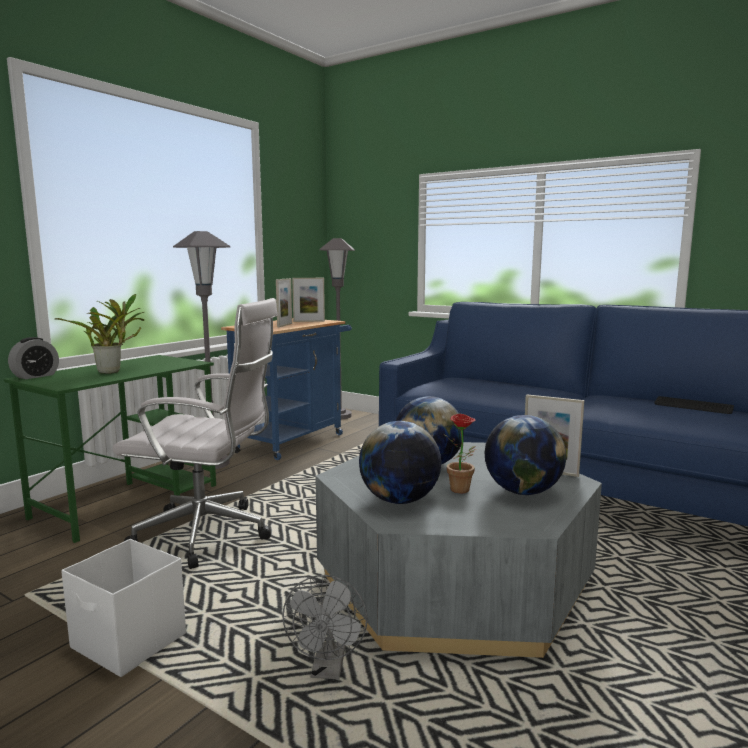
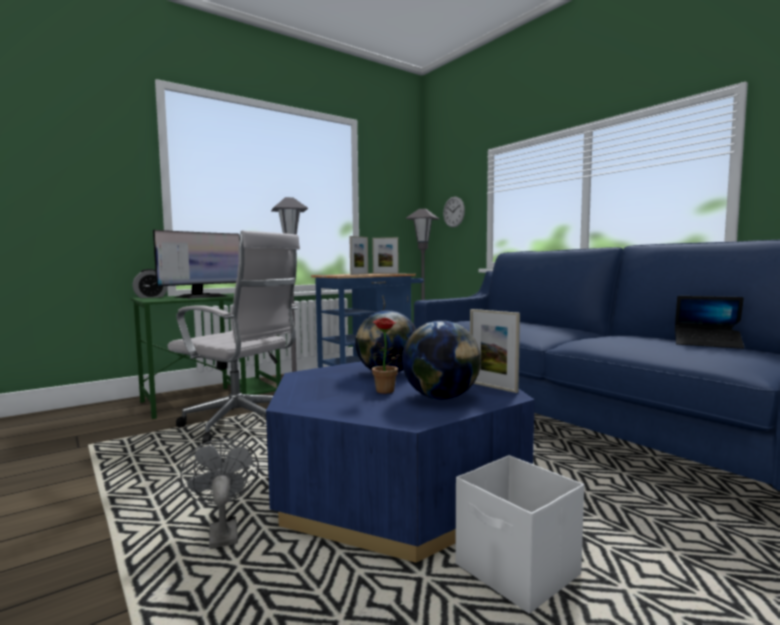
camera: 20 degrees right, 5 degrees down
(112, 371) = (201, 296): potted plant -> monitor
(129, 642) = (113, 484): white storage box -> white storage box (517, 571)
(328, 670) = (222, 532): grey fan -> grey fan turned 135 degrees clockwise
(372, 242) = (453, 212): none -> wall clock
(399, 500) = (321, 393): globe -> none
(453, 581) = (396, 486): grey coffee table -> blue coffee table
(693, 406) = (707, 343): keyboard -> laptop

